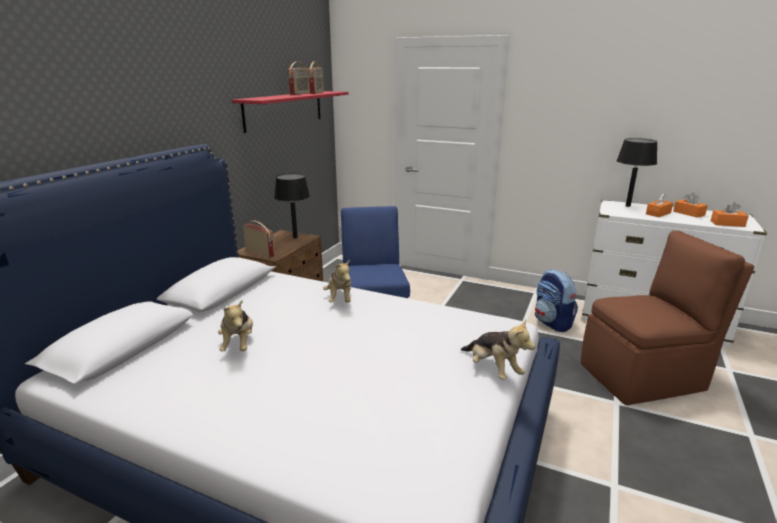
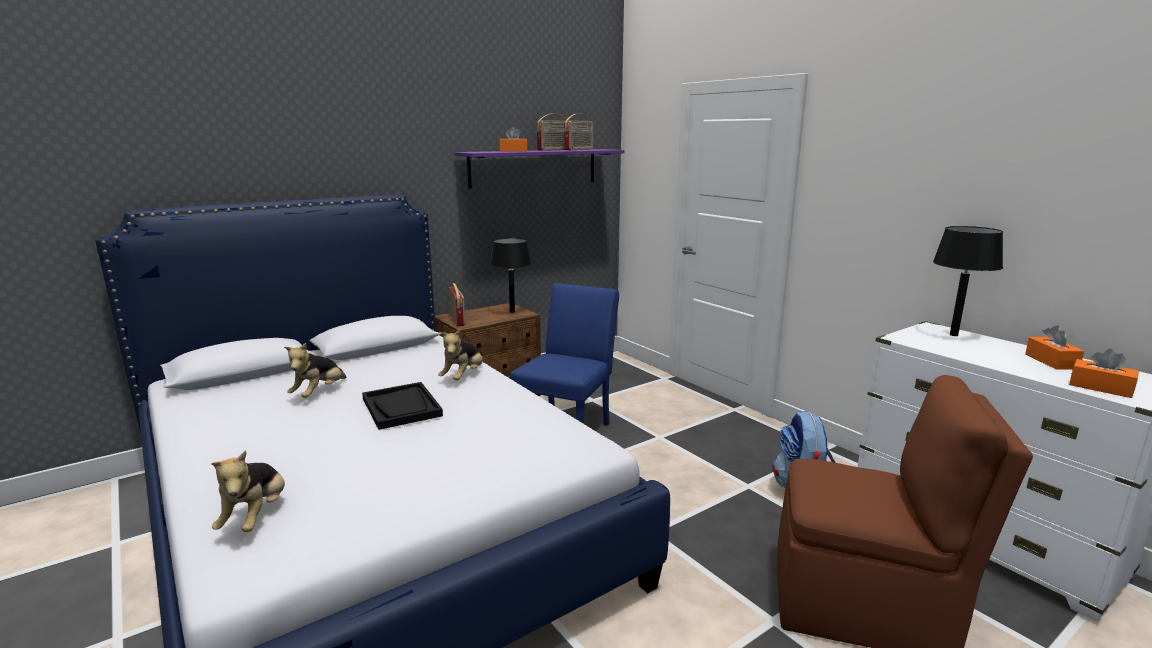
camera: 30 degrees right, 5 degrees down
(284, 110) = (534, 167): red shelf -> purple shelf
(334, 336) = (402, 407): none -> black tray
(493, 369) = (498, 484): plush toy -> plush toy (256, 517)
(658, 213) = (987, 352): orange tissue box -> orange tissue box (513, 151)

